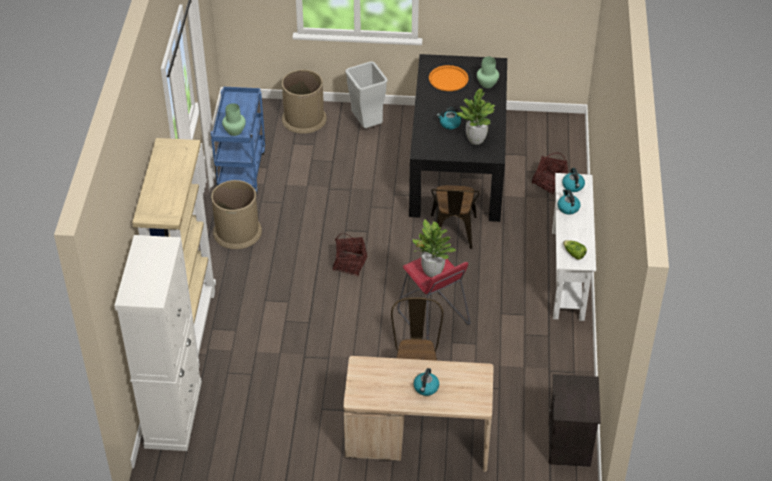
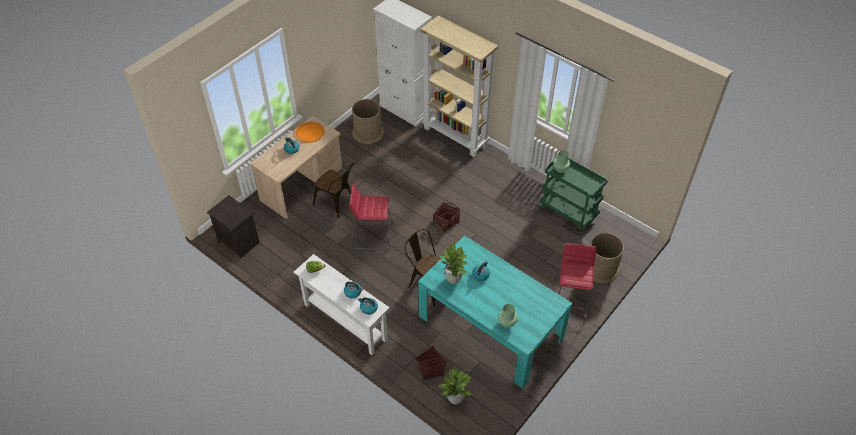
camera: 125 degrees right, 5 degrees up
(237, 231) = (514, 186): brown trash can -> brown trash can (368, 132)
(241, 171) = (569, 212): blue cart -> green cart
(366, 124) = (570, 299): grey trash can -> red stool
(432, 272) = (370, 205): potted plant -> potted plant (455, 399)
(448, 79) = (530, 303): orange tray -> orange tray (310, 132)
(457, 164) = (491, 326): black dining table -> turquoise dining table

